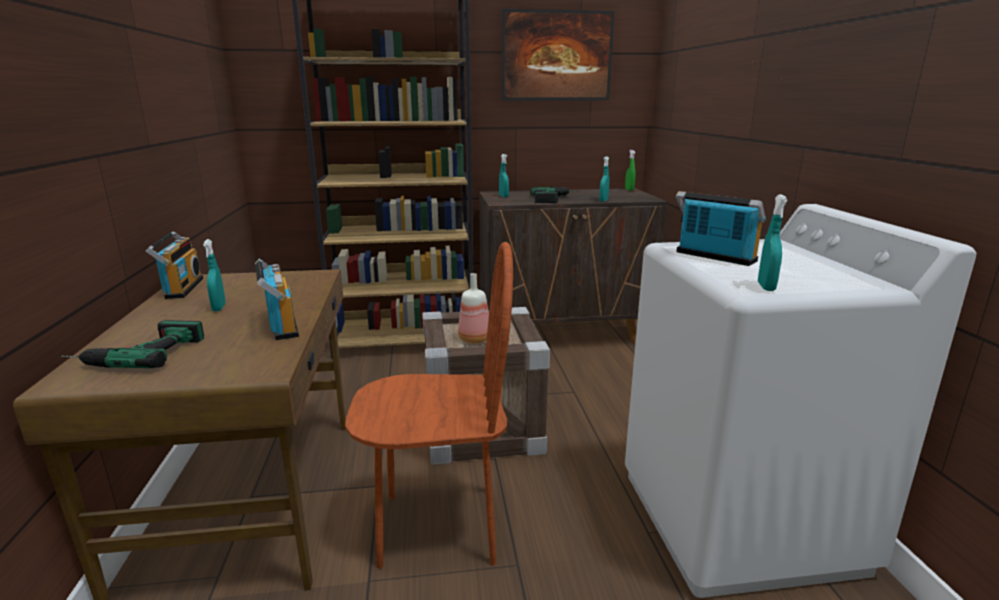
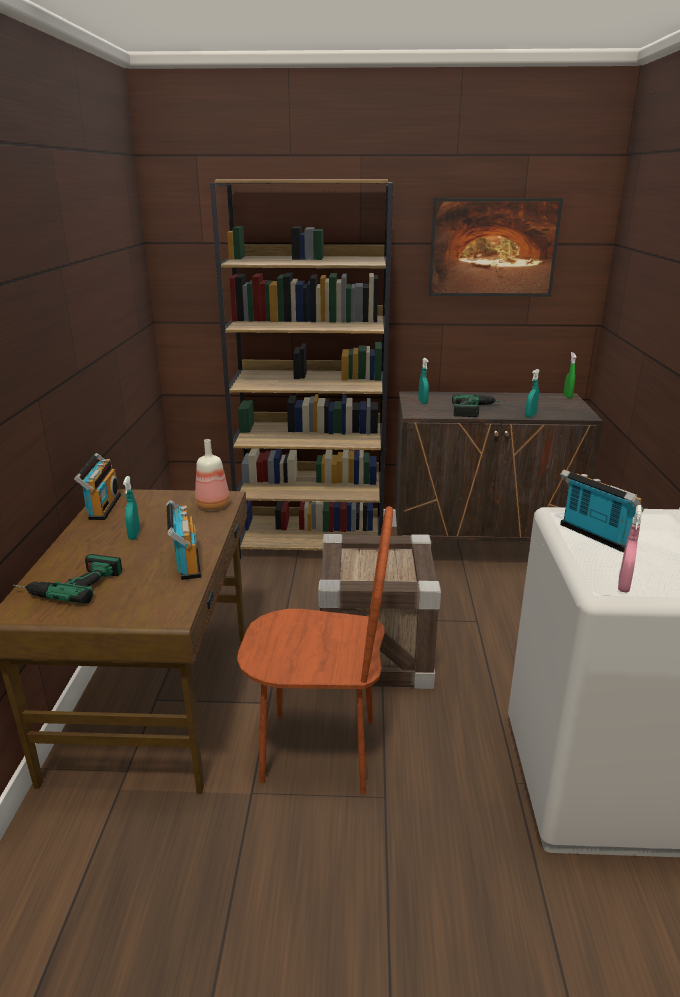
camera: 10 degrees right, 5 degrees up
(475, 339) = (371, 570): bottle -> bottle (214, 505)
(766, 287) = (623, 585): turquoise spray bottle -> pink spray bottle

